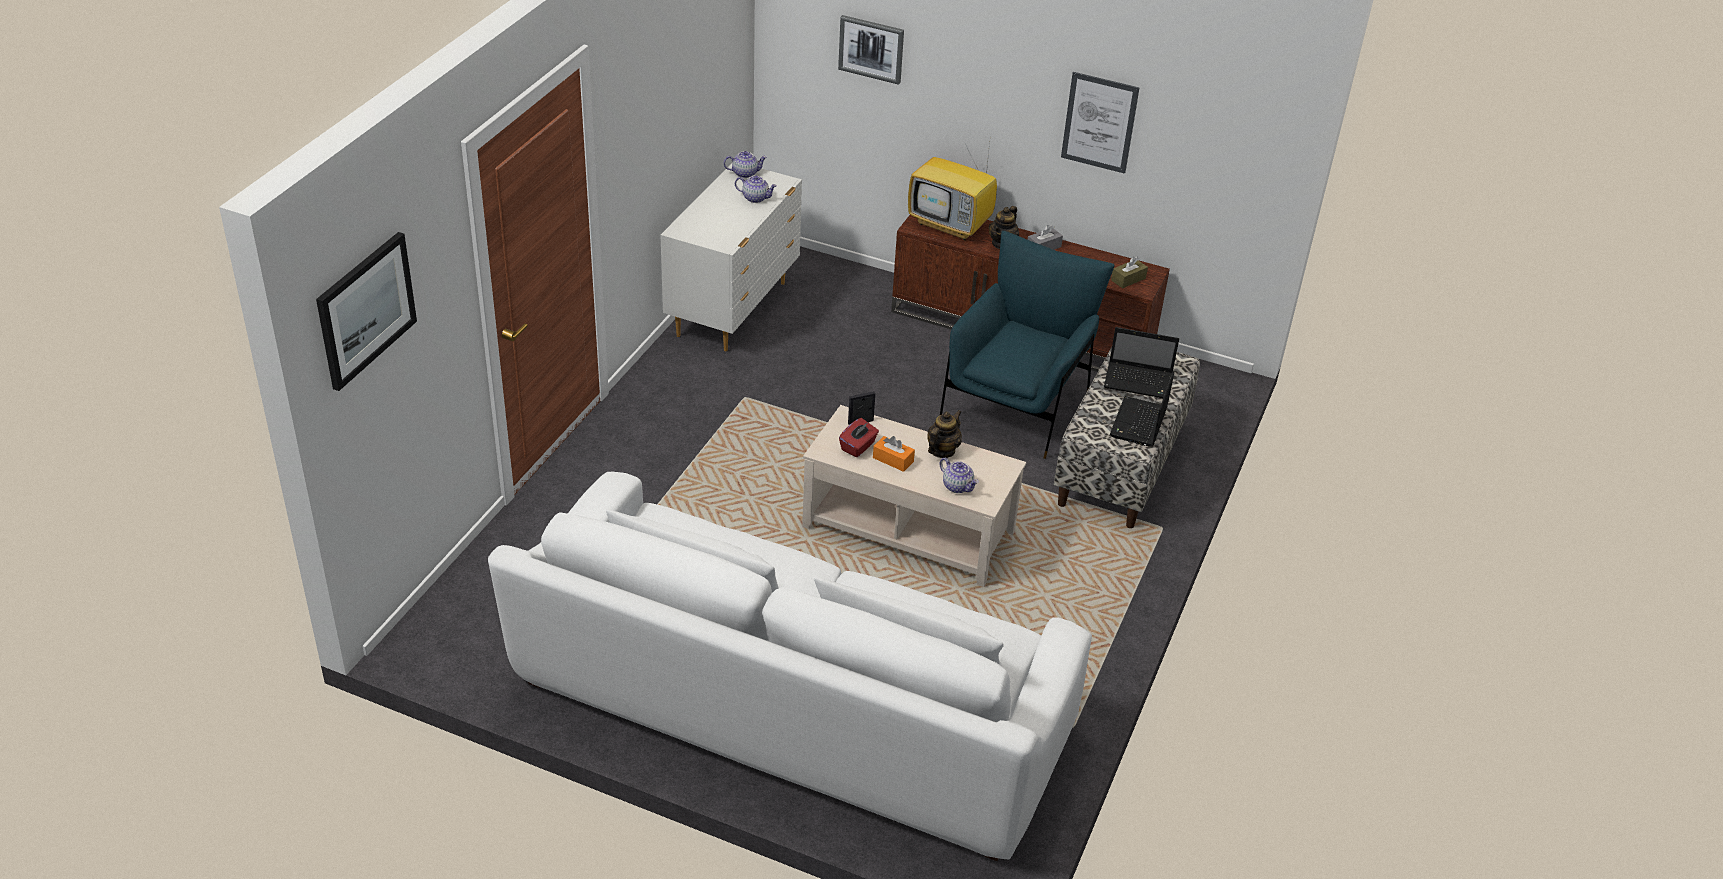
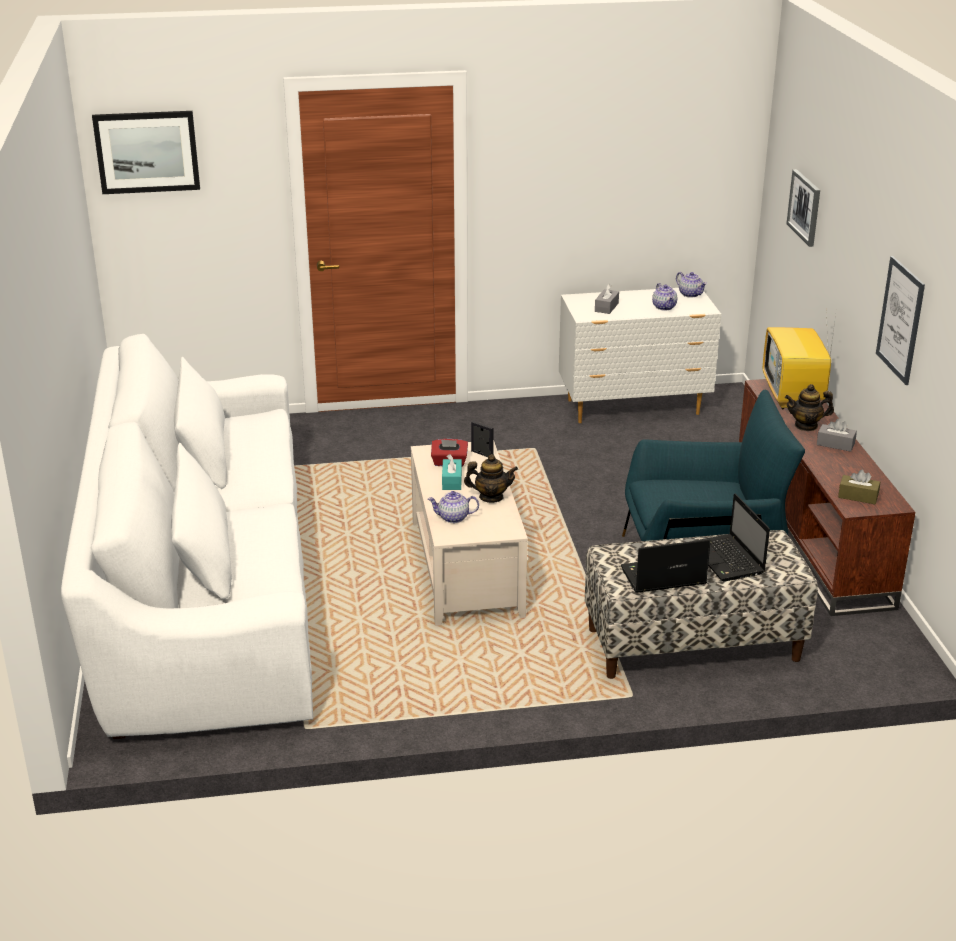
camera: 60 degrees right, 10 degrees down
(719, 225) = (606, 307): none -> grey tissue box
(893, 459) = (452, 481): orange tissue box -> turquoise tissue box
(958, 486) = (453, 518): teapot -> teapot turned 75 degrees clockwise

